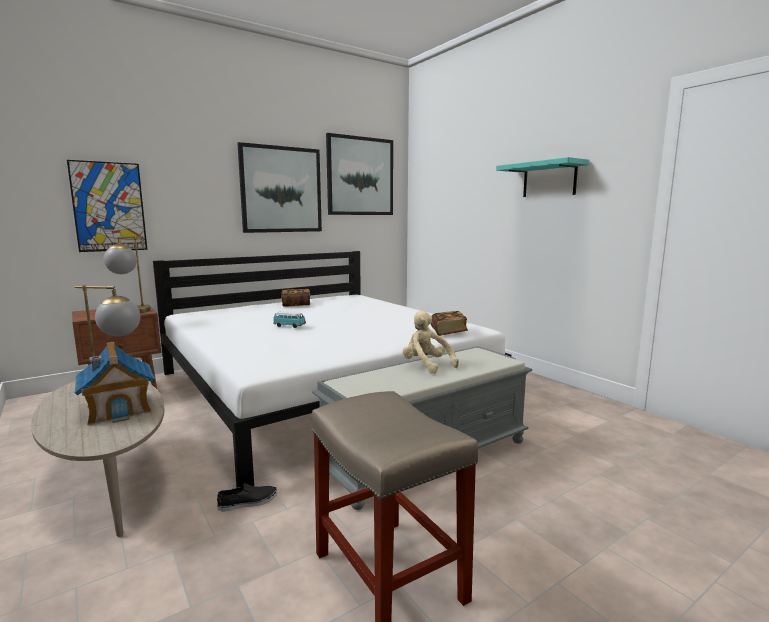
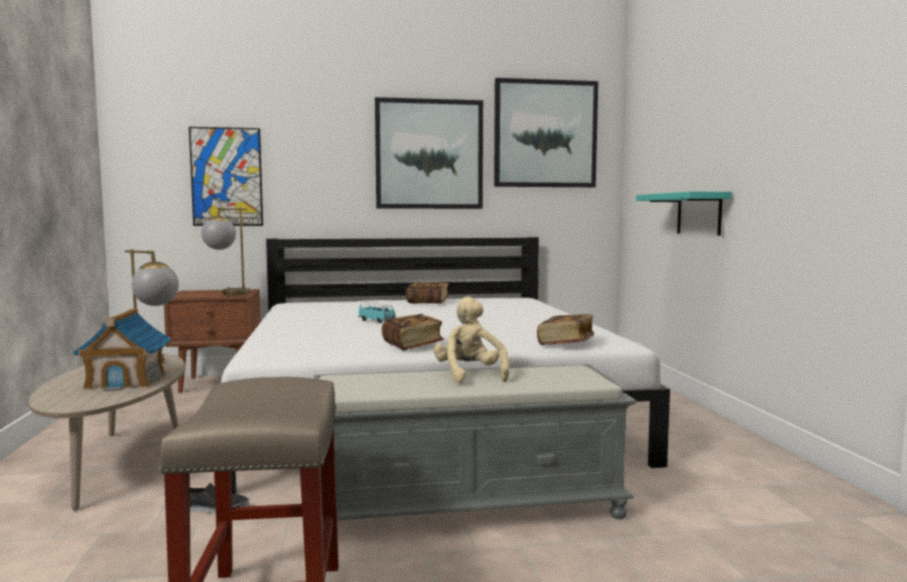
camera: 25 degrees right, 5 degrees down
(354, 346) = (412, 346): none -> book
(549, 180) = (781, 117): turquoise shelf -> turquoise shelf (699, 214)

